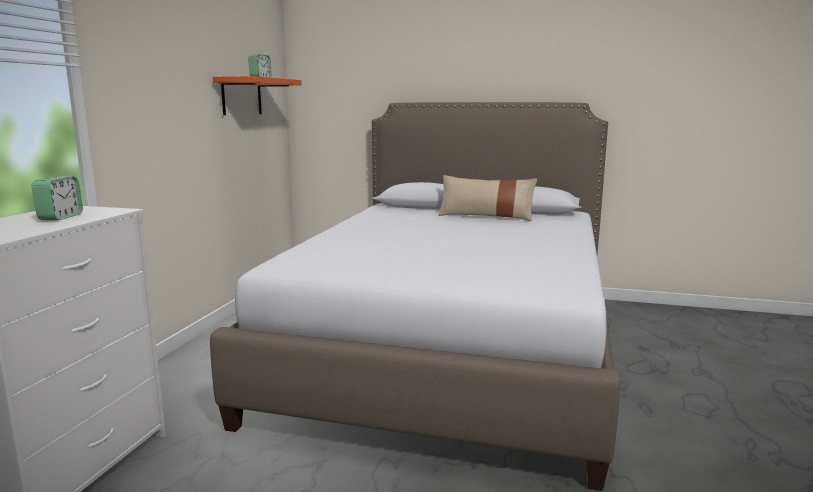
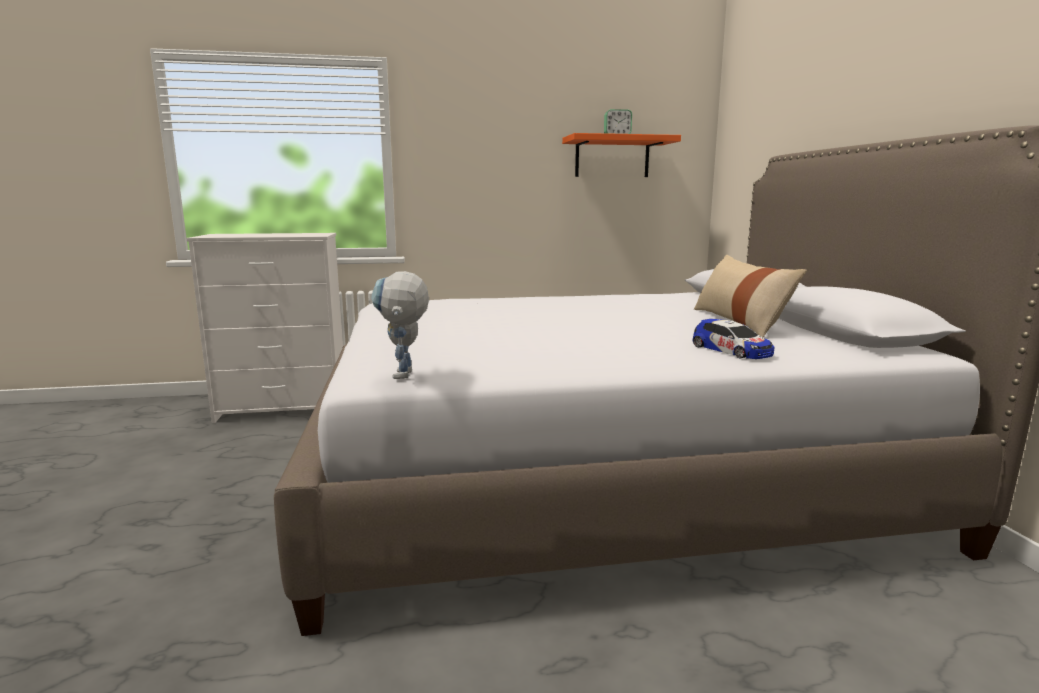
camera: 65 degrees right, 0 degrees up
(60, 217) = (285, 234): alarm clock -> none
(555, 229) = (731, 350): none -> toy car
(582, 283) = (404, 377): none -> toy robot

